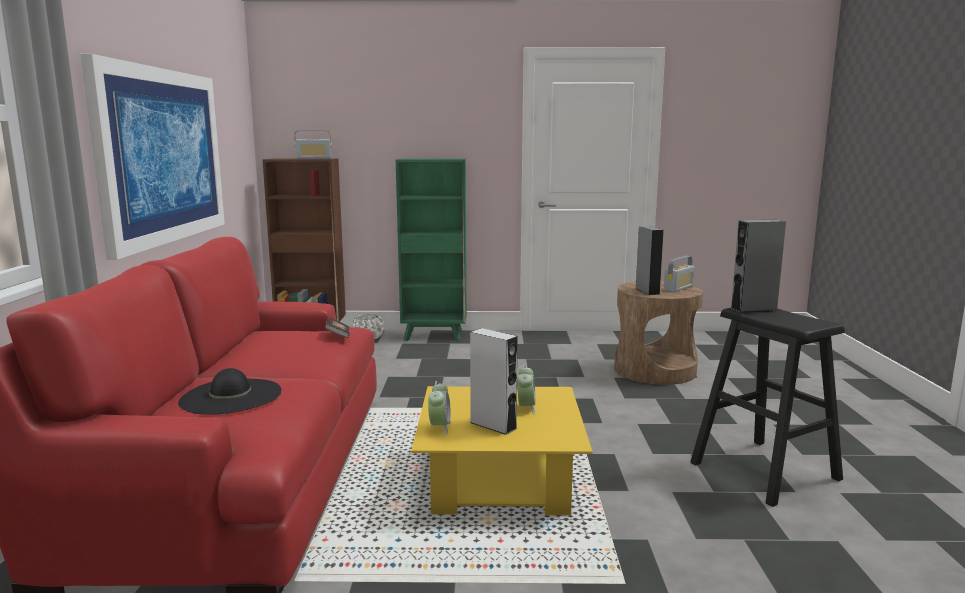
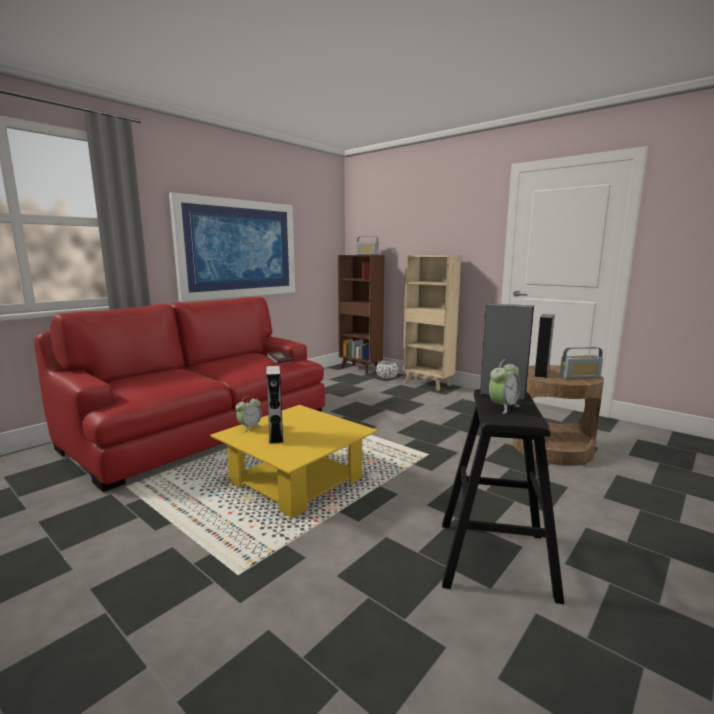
camera: 40 degrees right, 0 degrees up
(231, 396) = (159, 379): black hat -> none
(434, 336) = (428, 384): green bookcase -> beige bookcase
(526, 408) = (317, 433): alarm clock -> alarm clock (503, 407)

